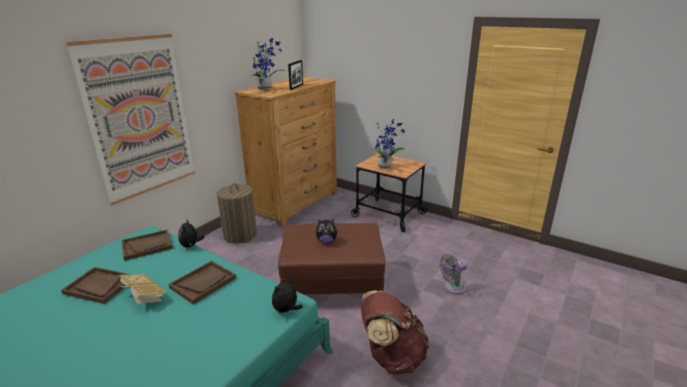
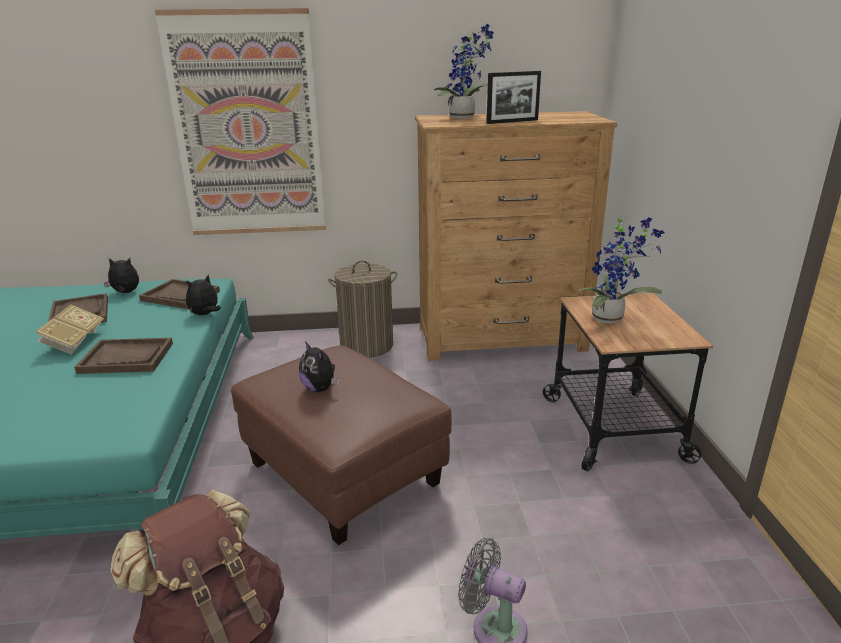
camera: 50 degrees right, 0 degrees up
(286, 310) = (102, 439): plush toy -> plush toy (125, 293)

